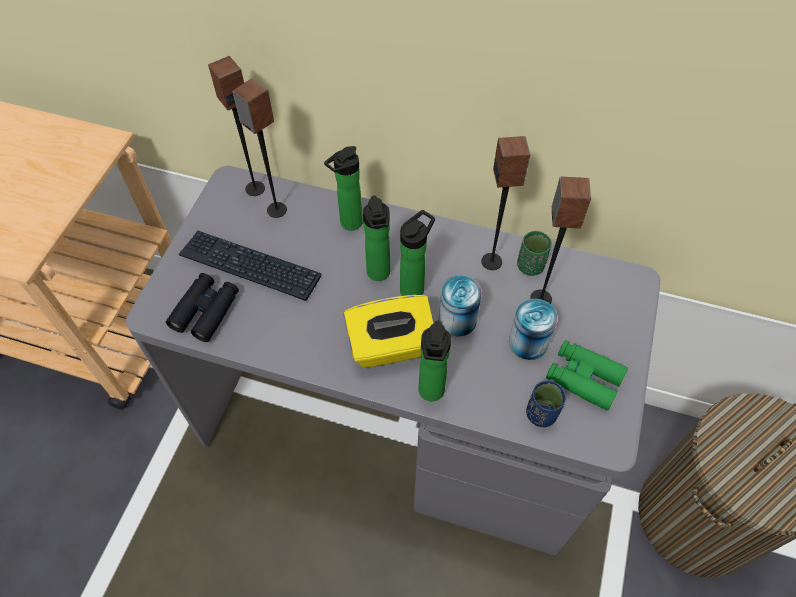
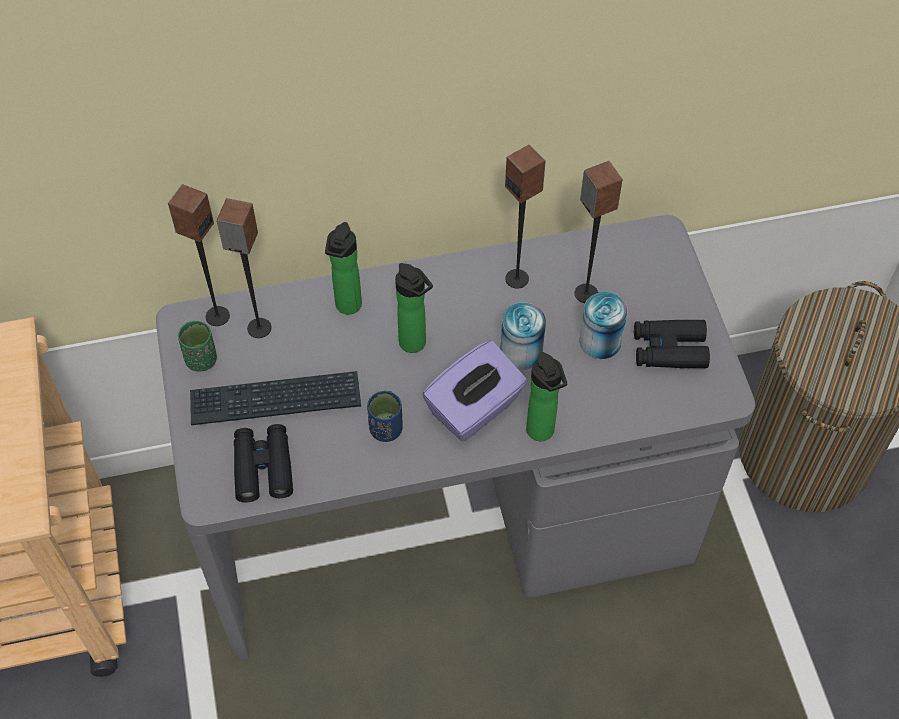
camera: 30 degrees left, 0 degrees up
(391, 346) = (475, 408): yellow tissue box -> purple tissue box
(414, 288) = (459, 341): bottle -> none
(530, 266) = (556, 266): green cup -> green cup (201, 360)
(541, 414) = (651, 401): blue cup -> blue cup (386, 429)
(583, 378) = (669, 349): green binoculars -> black binoculars

